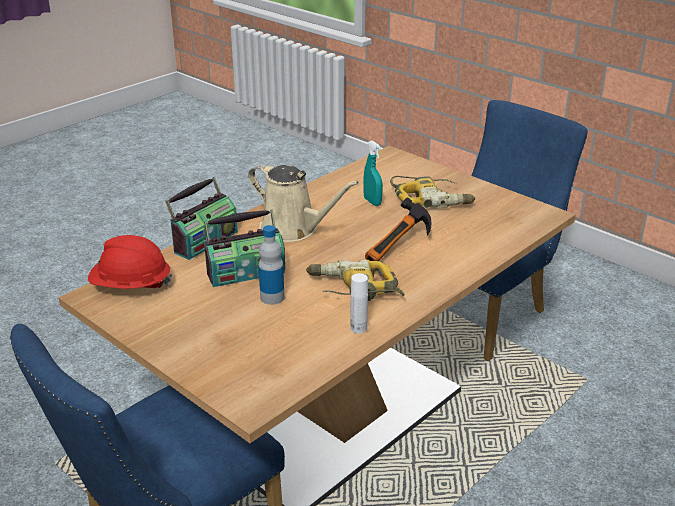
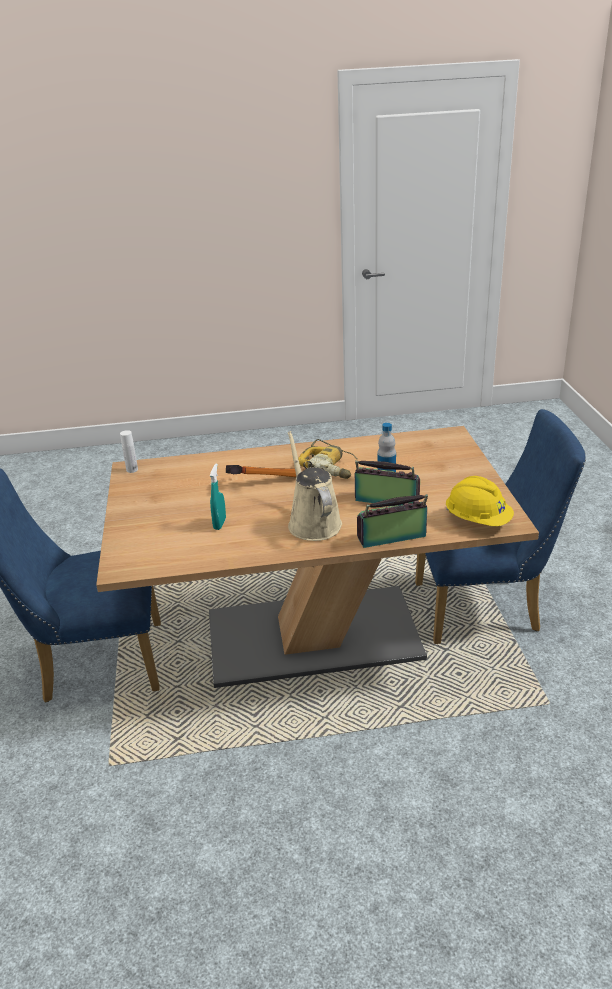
camera: 140 degrees left, 0 degrees up
(131, 286) = (478, 520): red hard hat -> yellow hard hat
(358, 328) = (356, 446): white bottle -> white bottle (132, 470)
(431, 199) = (175, 508): power drill -> none

